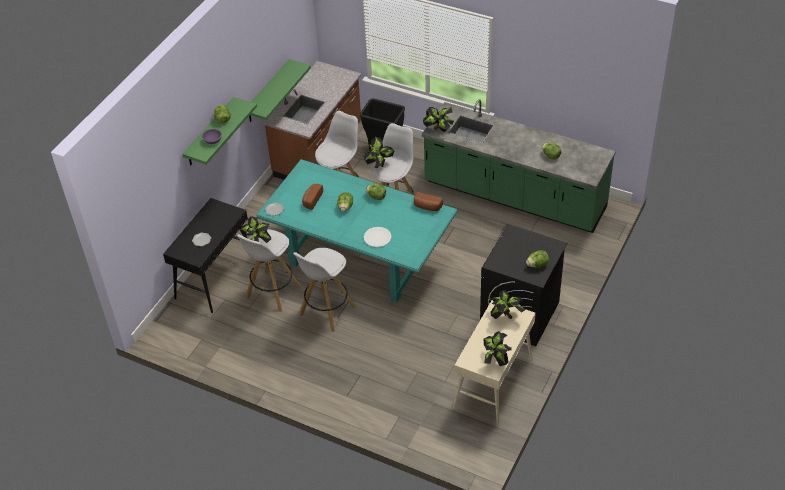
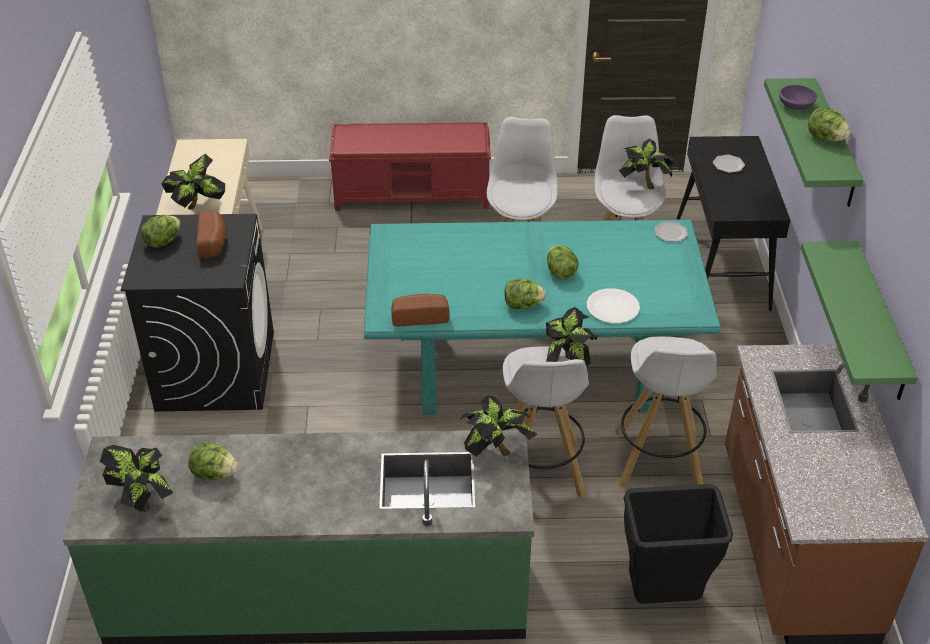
camera: 150 degrees right, 5 degrees down
(311, 200) = (627, 265): bread -> bread (214, 243)
(341, 402) = (413, 194): none -> red bench
(377, 237) = (468, 245): white plate -> white plate (613, 307)
(495, 359) = (191, 157): potted plant -> potted plant (145, 501)

